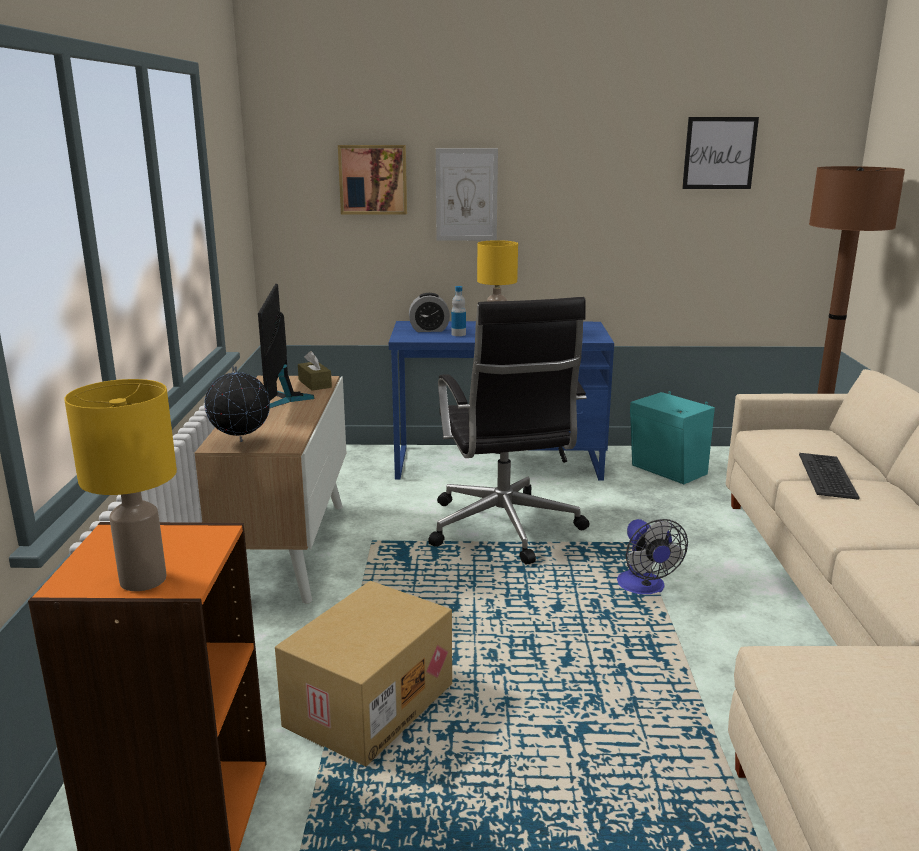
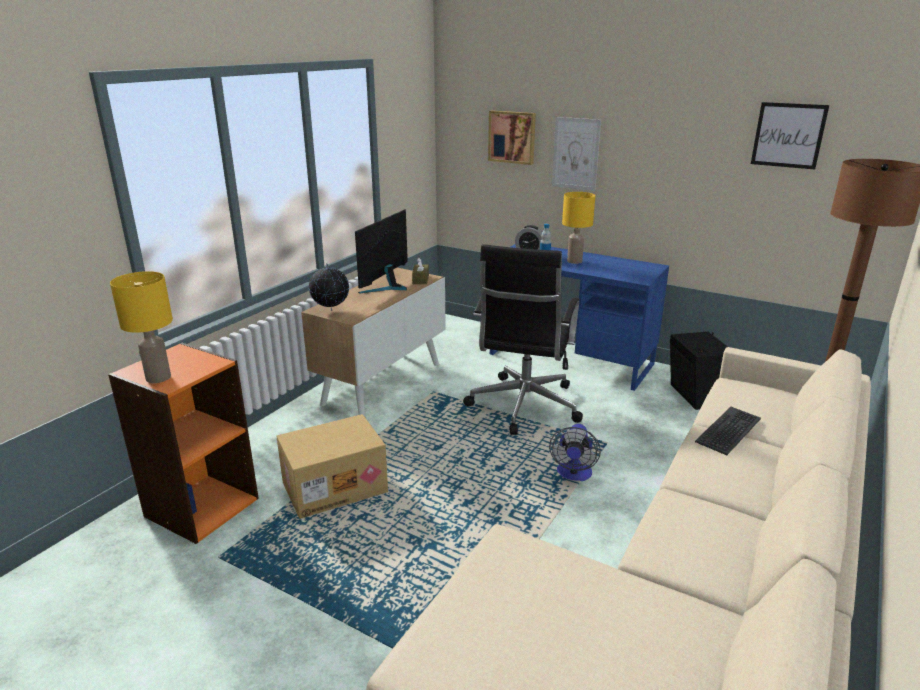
camera: 30 degrees right, 5 degrees up
(668, 471) = (695, 396): turquoise speaker -> black speaker

